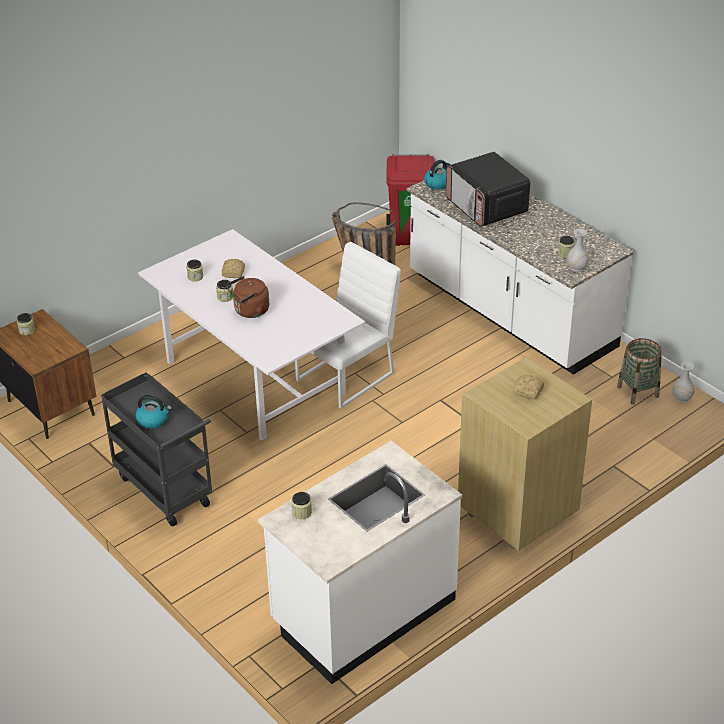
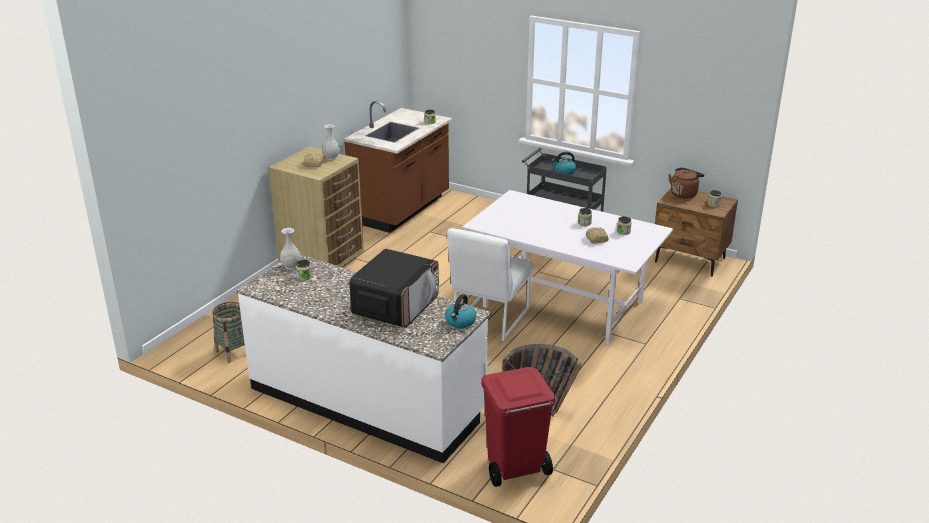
camera: 160 degrees right, 10 degrees down
(249, 311) = (556, 218): brown kettle -> brown kettle (684, 194)
(362, 611) = (402, 210): white counter -> brown counter
(486, 207) = (396, 306): microwave -> microwave turned 75 degrees clockwise
(681, 398) = (194, 354): white vase -> white vase (331, 157)

